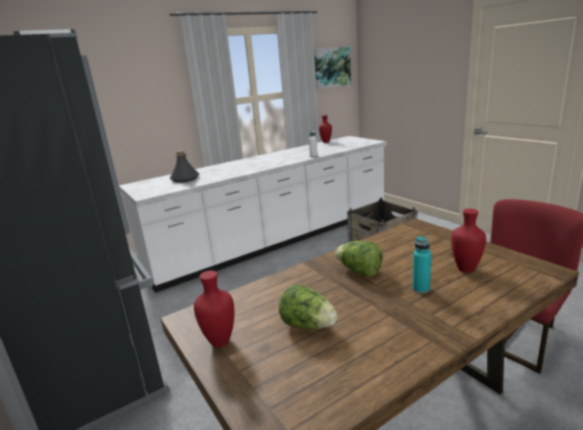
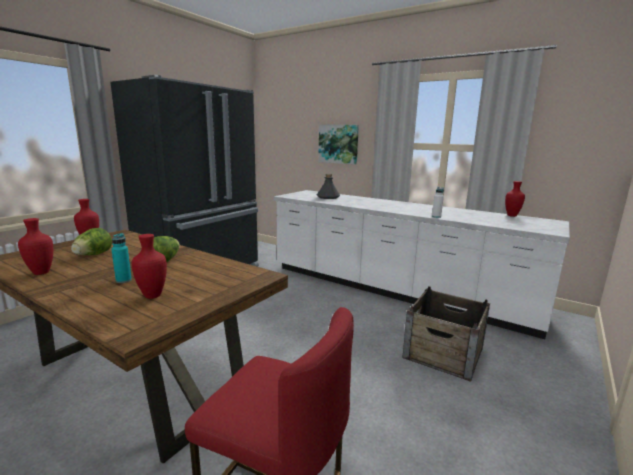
camera: 65 degrees right, 5 degrees down
(331, 67) = (579, 123): picture -> picture (338, 144)
(380, 357) = (42, 273): none -> red vase

